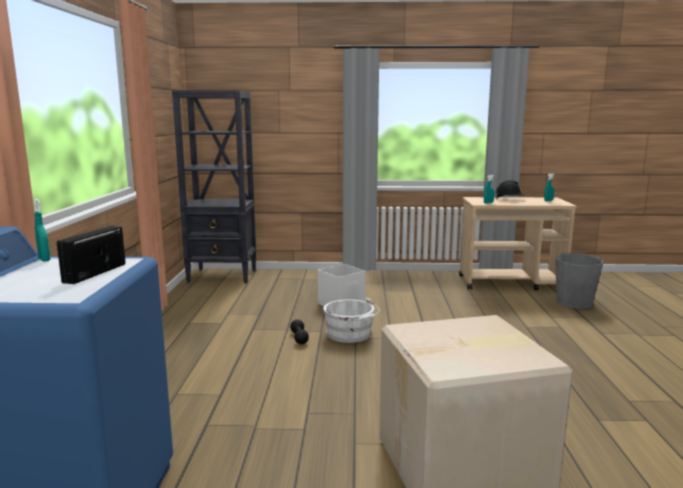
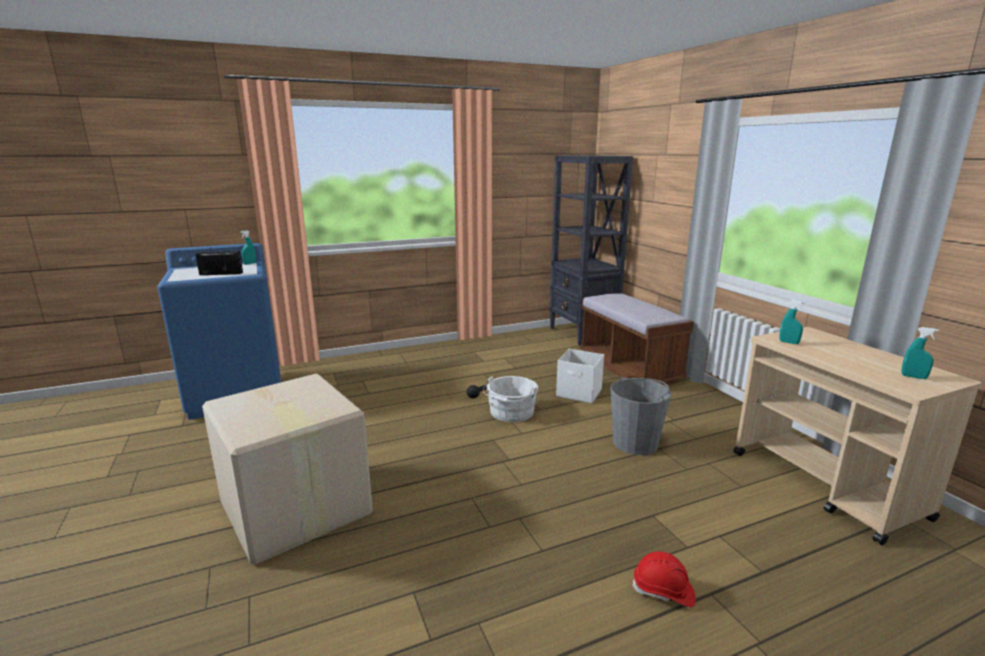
camera: 65 degrees right, 5 degrees up
(317, 280) = (629, 368): none -> brown bench
(509, 199) = (854, 351): black hard hat -> none
(574, 302) = (827, 557): grey bucket -> grey bucket (635, 442)
(599, 343) = (663, 591): none -> red hard hat

